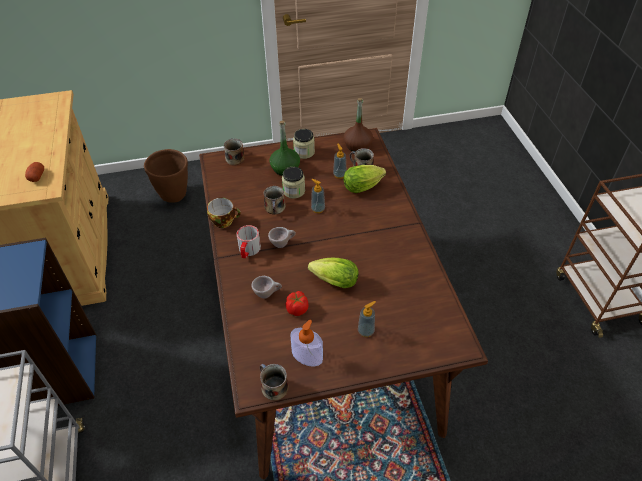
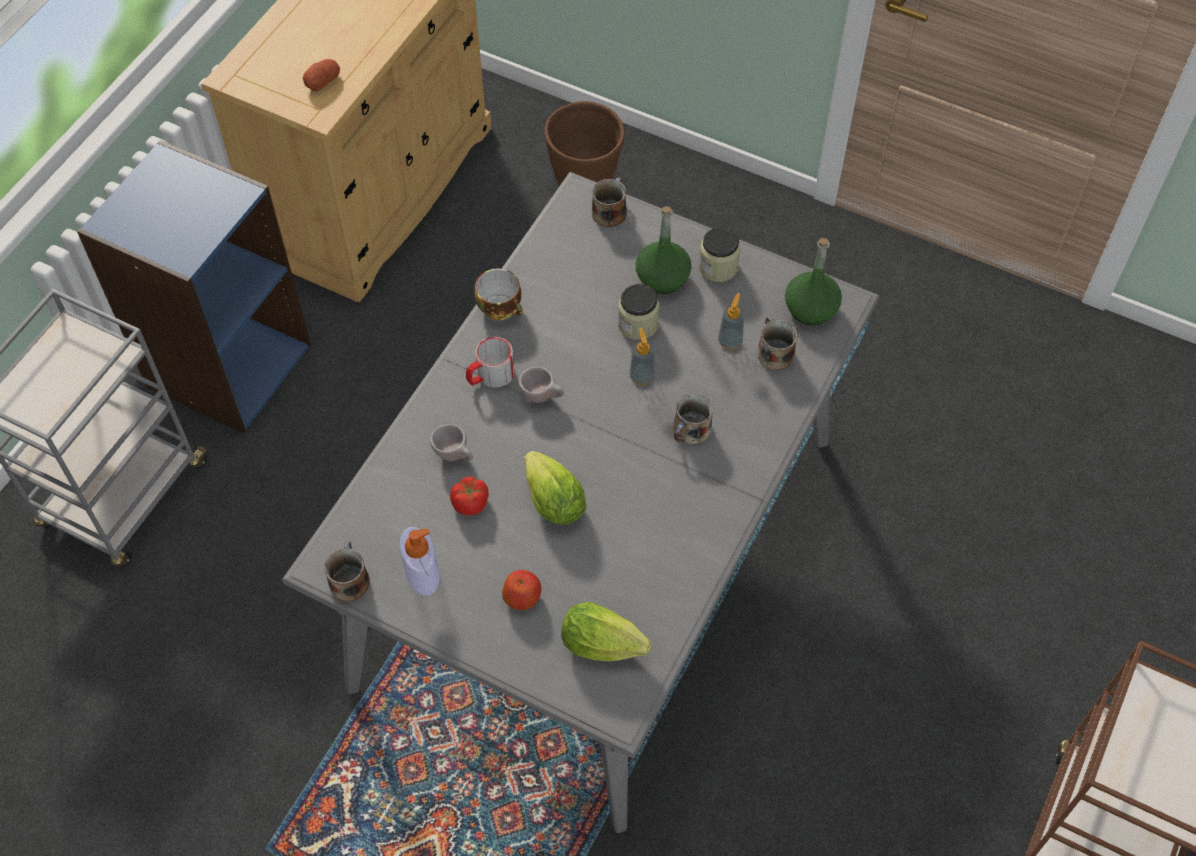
camera: 40 degrees right, 10 degrees up
(275, 208) = (585, 334): mug -> mug (691, 430)
(323, 333) = (598, 562): brown dining table -> grey dining table
(357, 146) = (810, 309): brown bottle -> green bottle
(364, 186) = (746, 386): lettuce -> lettuce (607, 646)
(366, 331) = (522, 597): soap dispenser -> apple

